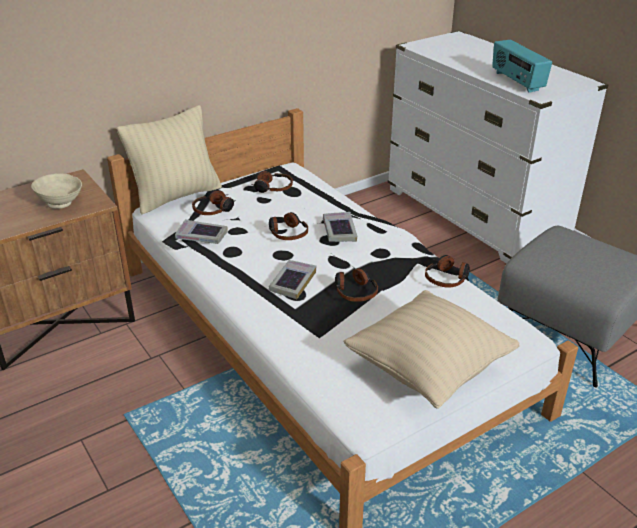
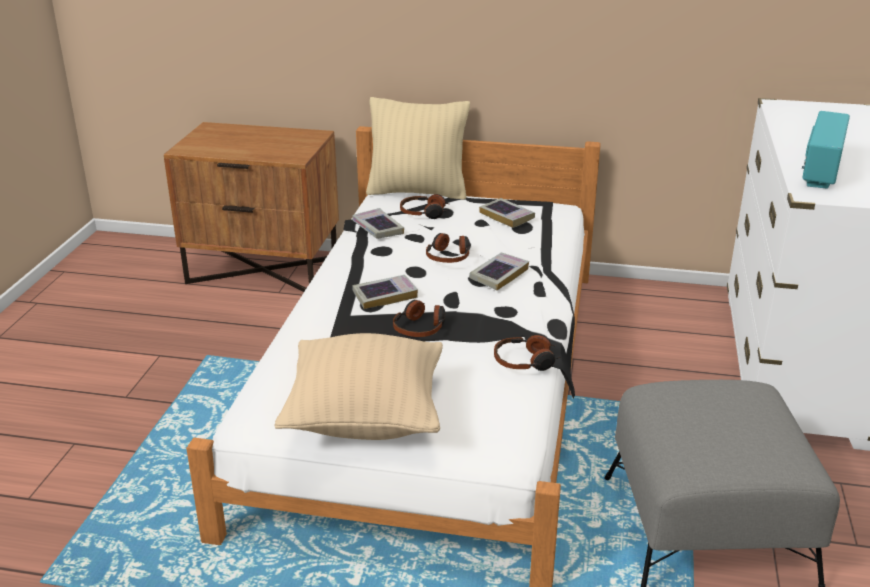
camera: 45 degrees right, 5 degrees down
(61, 204) = (272, 148): beige bowl -> none
(272, 188) = (507, 216): headphones -> book

